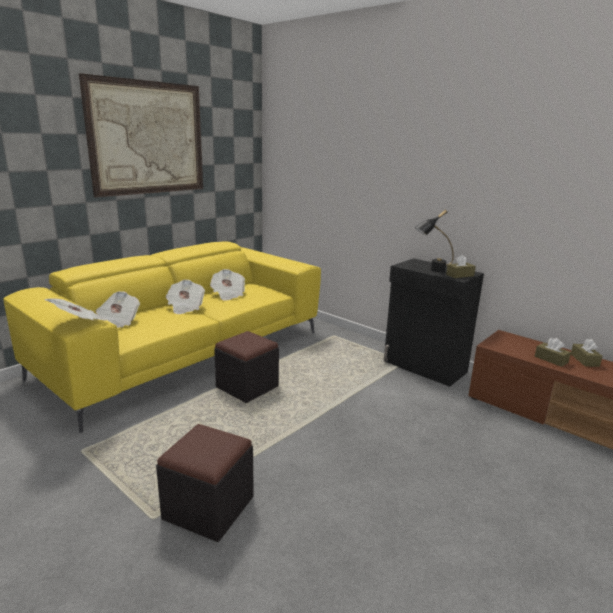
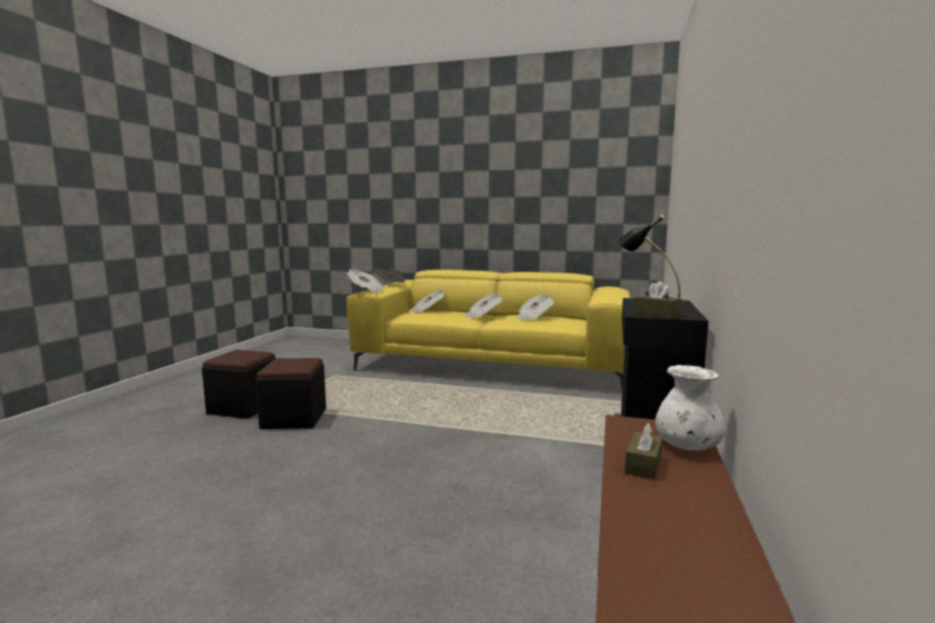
camera: 65 degrees right, 10 degrees down
(50, 303) = (391, 284): none -> newspaper
(148, 138) = (522, 172): picture -> none
(247, 387) = (466, 394): black ottoman -> black ottoman (243, 407)
(529, 343) = (687, 447): none -> white vase
(584, 360) = (698, 496): brown tissue box -> none

